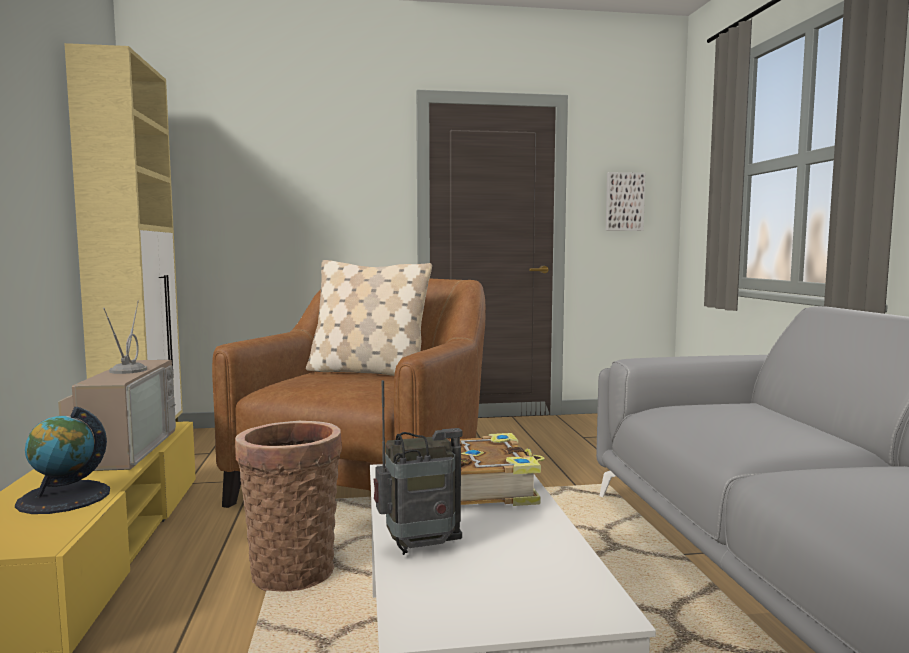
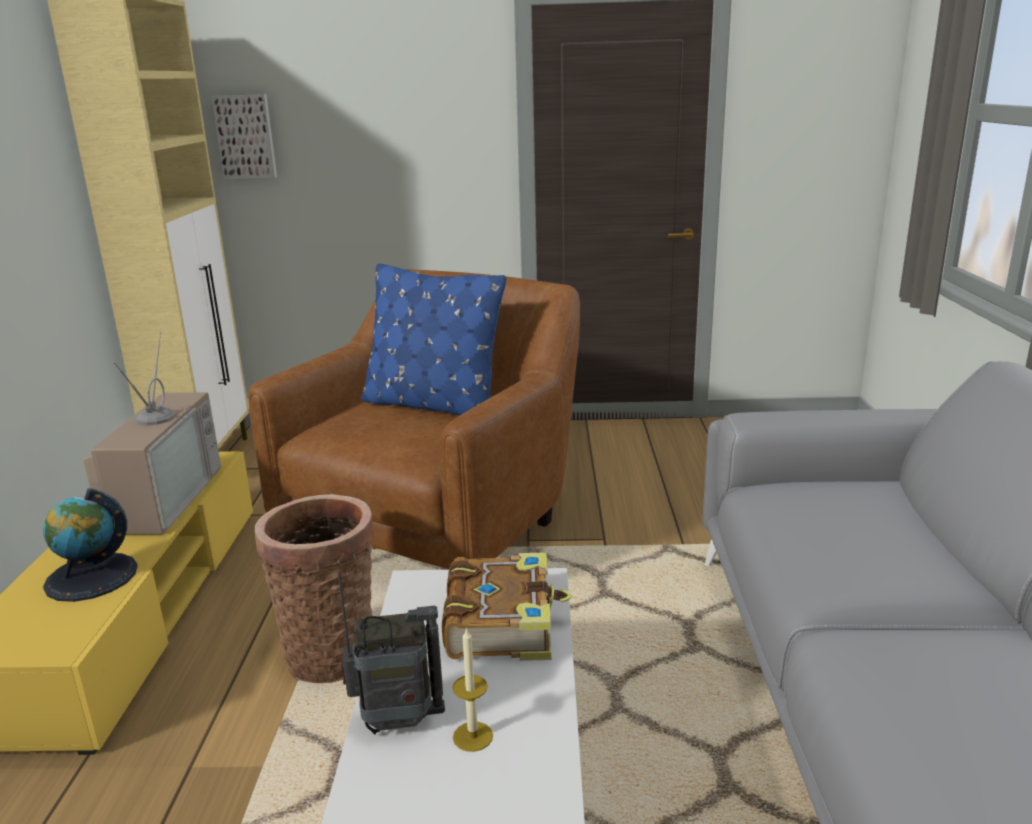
camera: 10 degrees right, 15 degrees up
(368, 372) = (433, 405): beige pillow -> blue pillow
(496, 552) = (473, 736): none -> candle
(624, 202) = (808, 135): picture -> picture (246, 137)

